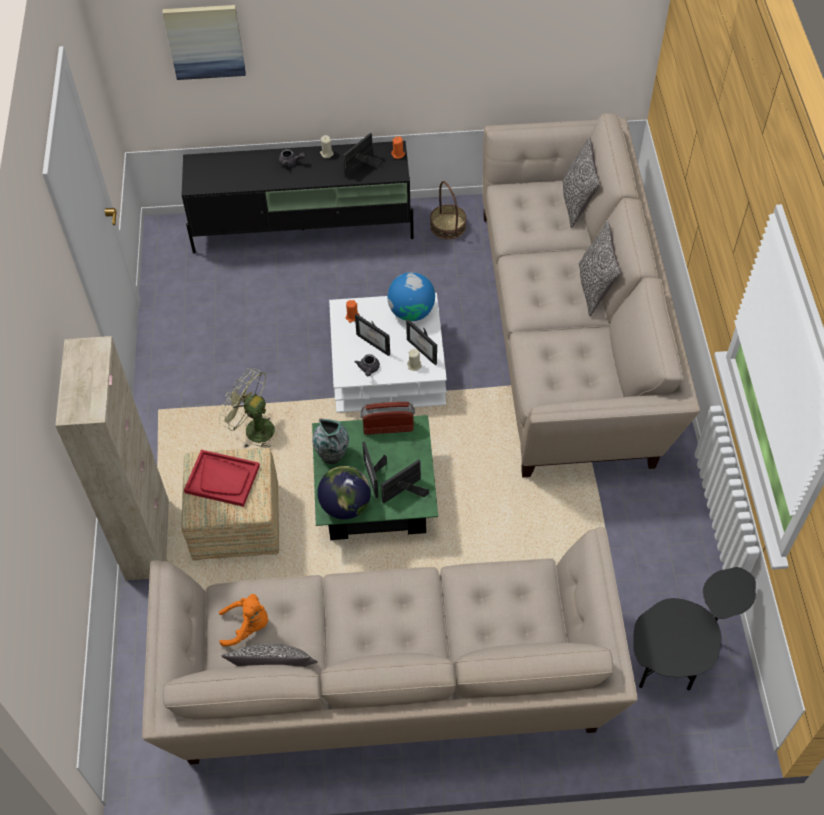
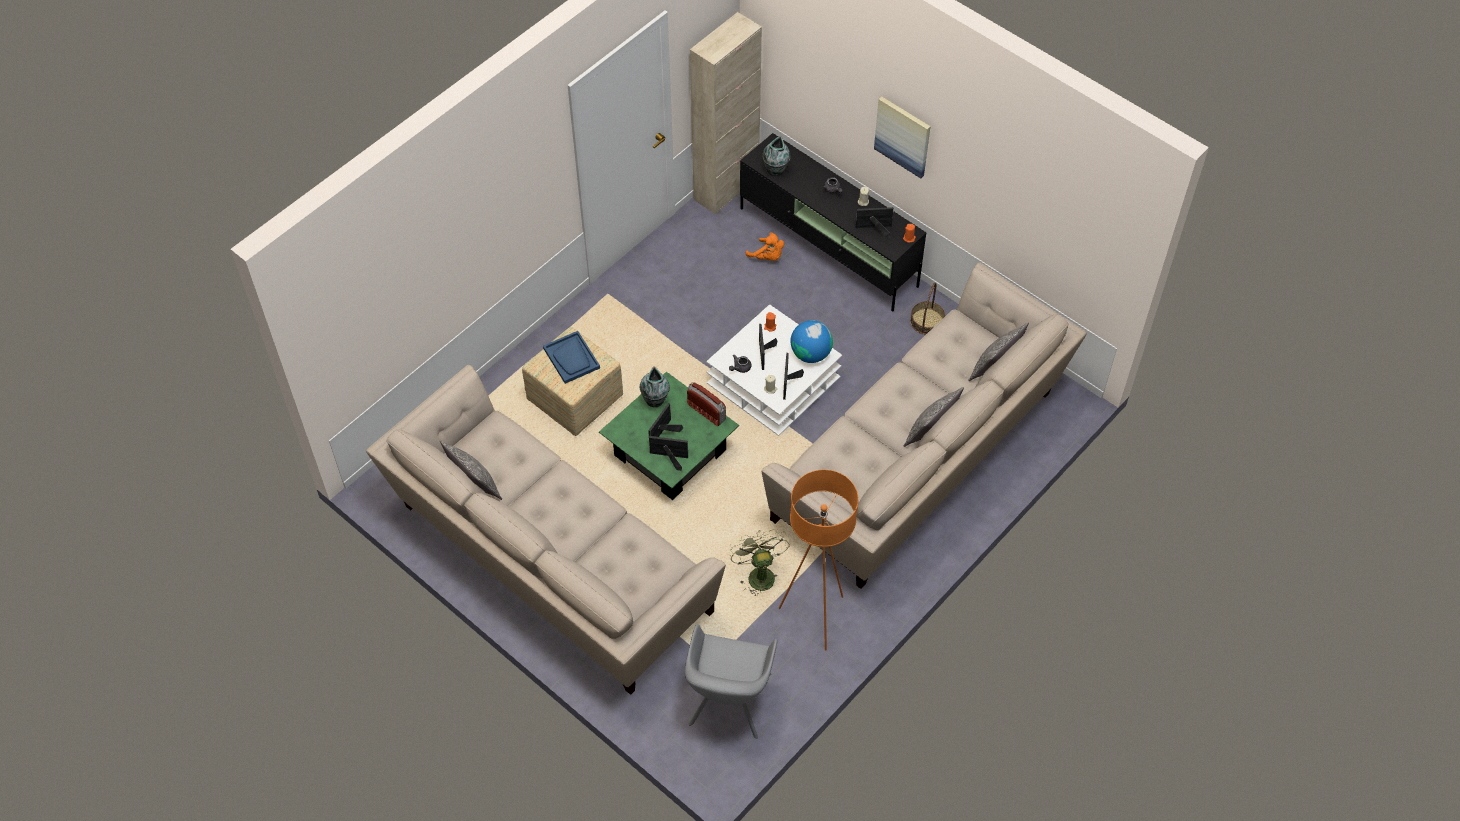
camera: 45 degrees right, 0 degrees up
(148, 539) = (517, 366): beige cabinet -> beige cabinet (726, 188)
(205, 41) = (807, 63): picture -> picture (903, 136)
(222, 479) = (571, 358): red tray -> blue tray
(223, 181) = (775, 170): none -> vase
(247, 626) = (489, 448): orange plush toy -> orange plush toy (767, 257)
(253, 429) = (647, 351): green fan -> green fan (758, 574)
(345, 505) = (627, 435): globe -> none
(651, 523) = (814, 617): none -> orange floor lamp
(678, 657) = (729, 703): black side table -> grey armchair

